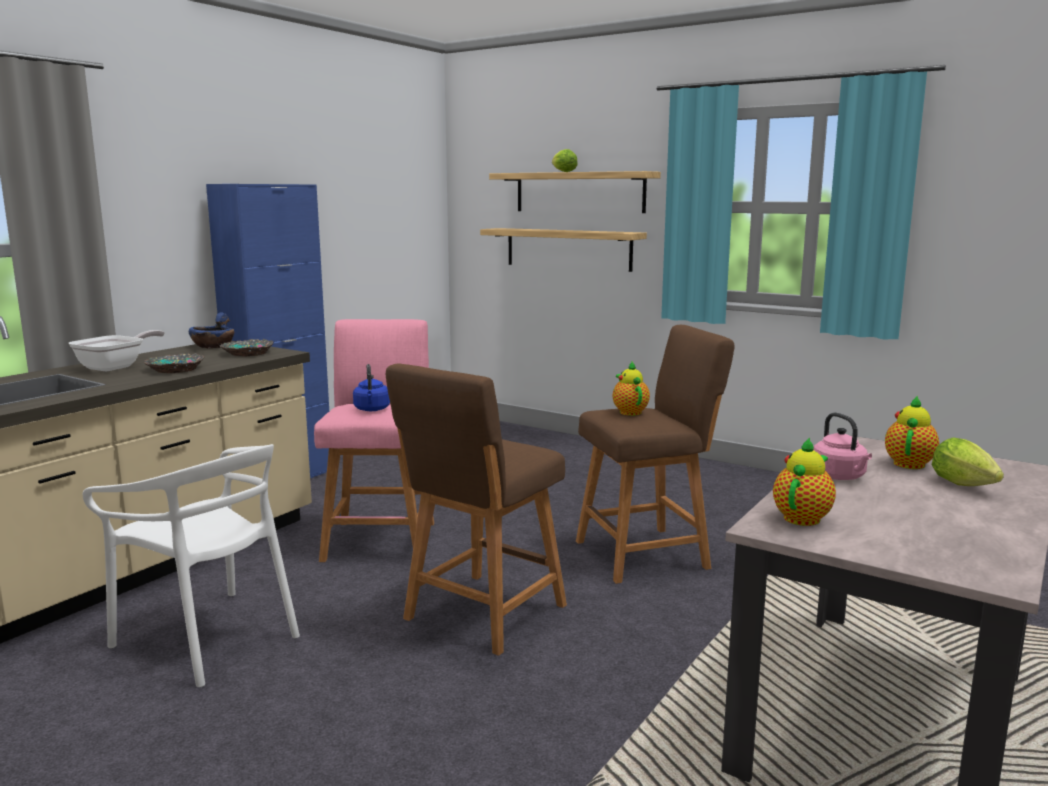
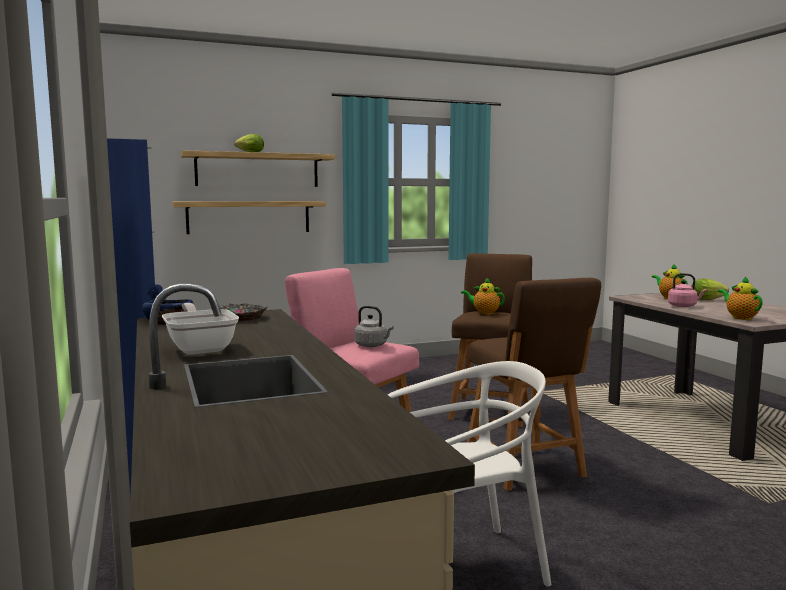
camera: 55 degrees left, 5 degrees down
(175, 369) = (265, 336): bowl -> none
(372, 409) = (372, 345): blue kettle -> grey kettle

